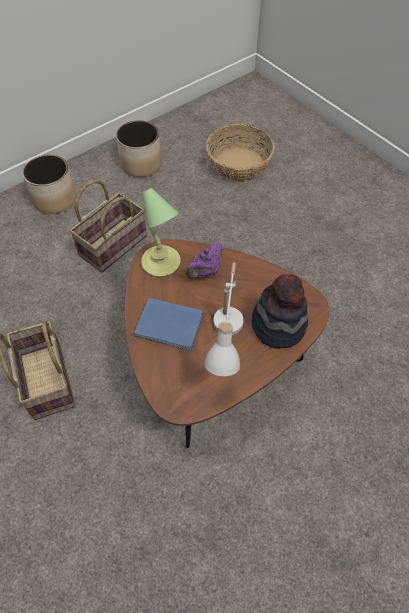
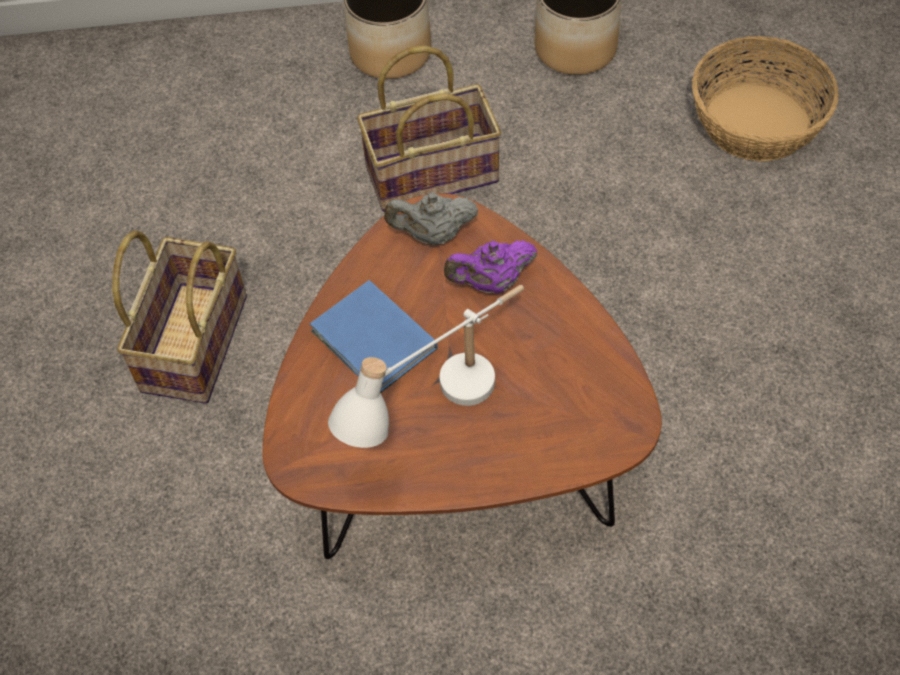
camera: 35 degrees right, 0 degrees up
(161, 263) = (433, 235): table lamp -> grey teapot
(278, 324) = (546, 427): hat -> none

